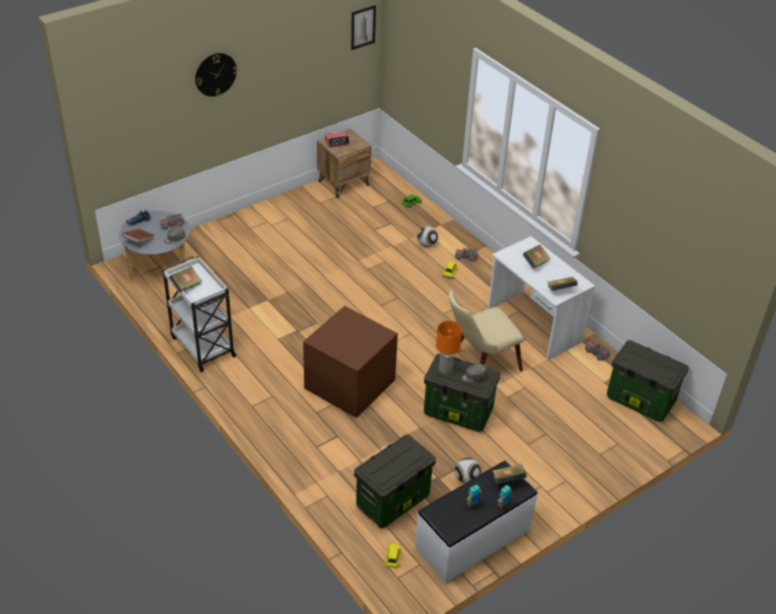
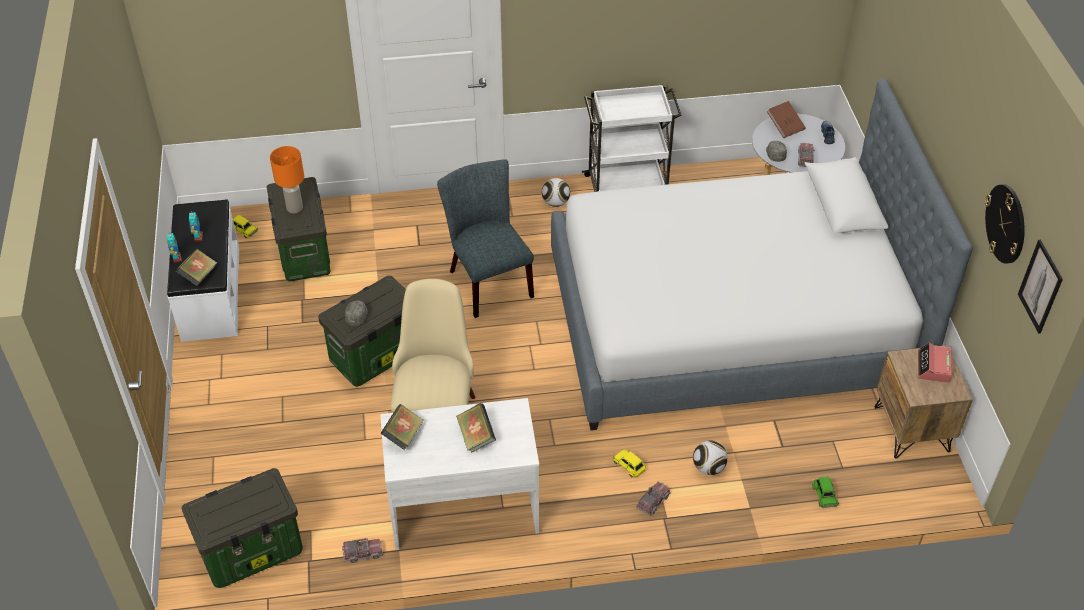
camera: 120 degrees right, 5 degrees up
(186, 286) = (631, 100): book -> none
(215, 74) = (930, 87): wall clock -> wall clock (1006, 223)
(309, 263) = (730, 322): none -> bed
(348, 384) = (487, 280): brown storage box -> grey chair
(445, 370) = (386, 296): orange table lamp -> orange table lamp (294, 208)
(466, 478) = (283, 321): football -> football (556, 202)

